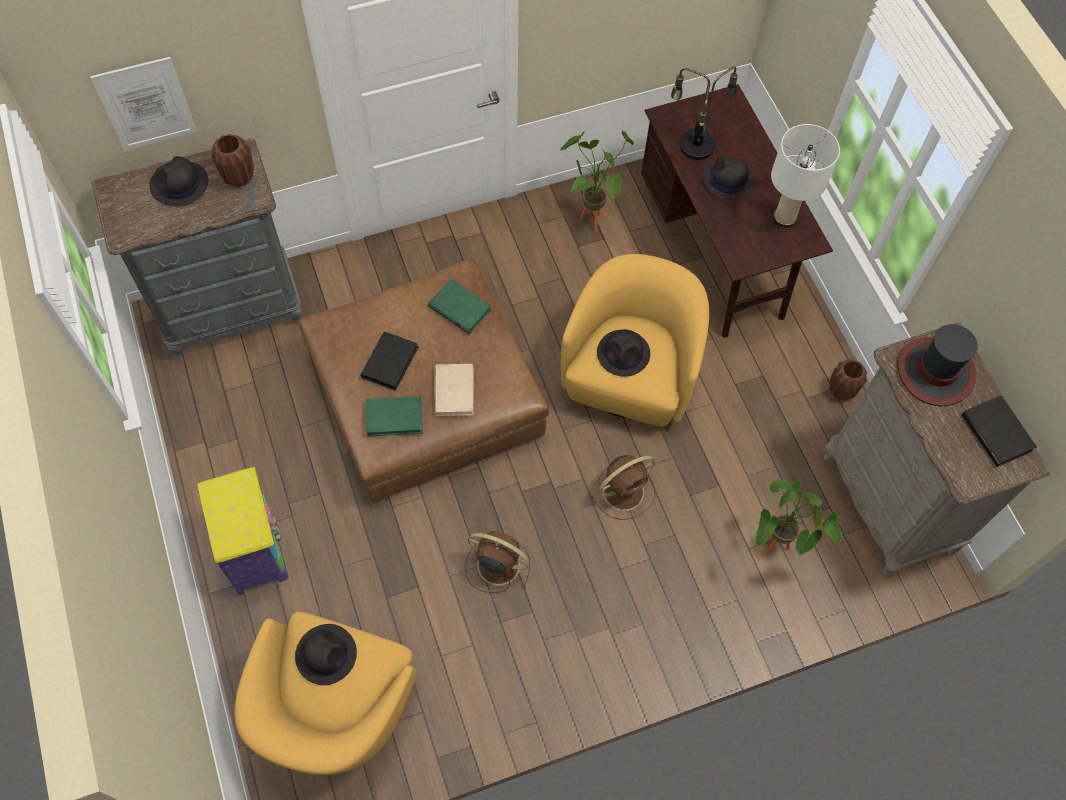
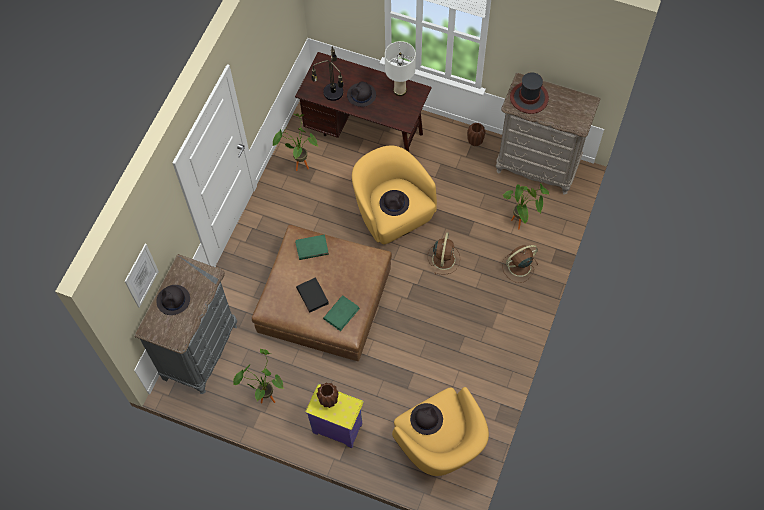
camera: 45 degrees left, 0 degrees up
(230, 431) = (265, 396): none -> potted plant
(238, 178) = (194, 274): brown vase -> brown vase (328, 400)
(454, 391) = (351, 281): beige book -> none
(496, 564) = (431, 333): brown fan -> brown fan (518, 266)
(996, 432) = (570, 100): black book -> none

